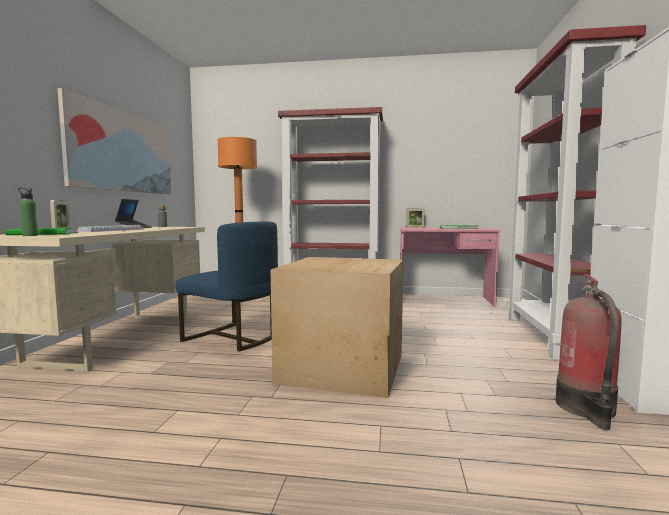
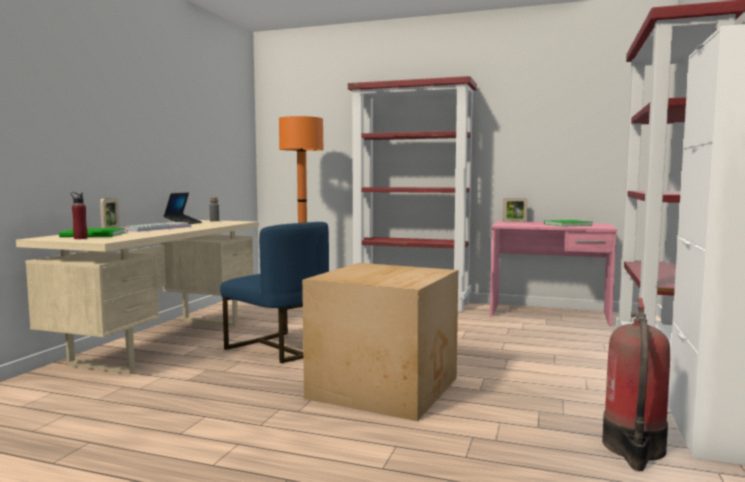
camera: 10 degrees right, 0 degrees up
(30, 235) = (80, 238): green bottle -> red bottle
(123, 151) = (176, 138): picture -> none

